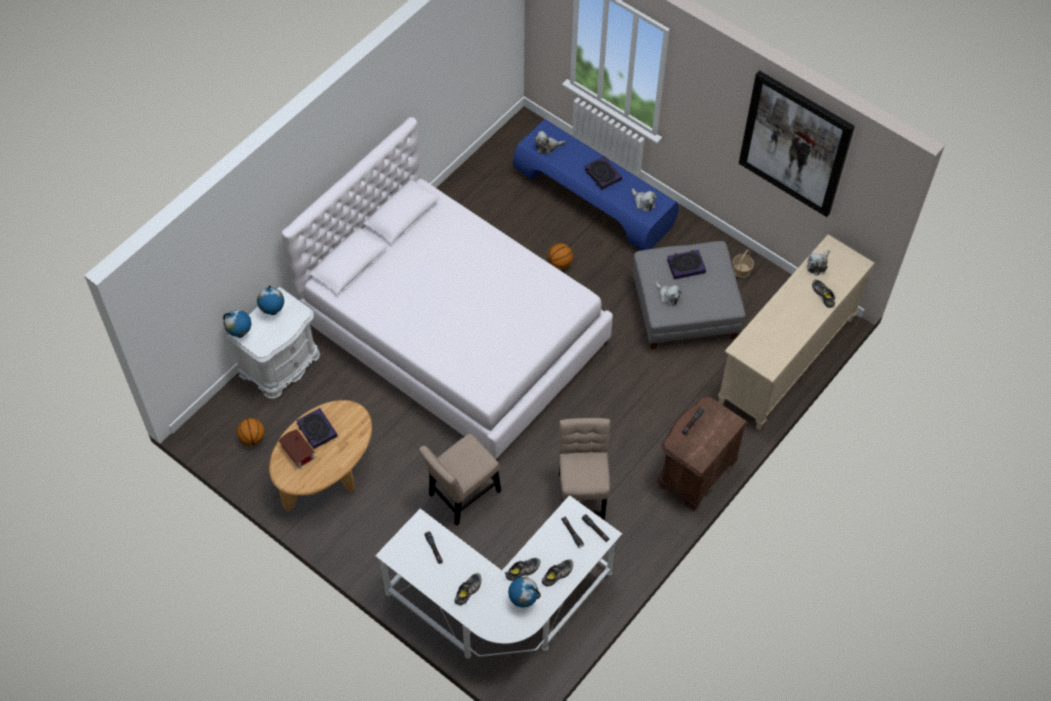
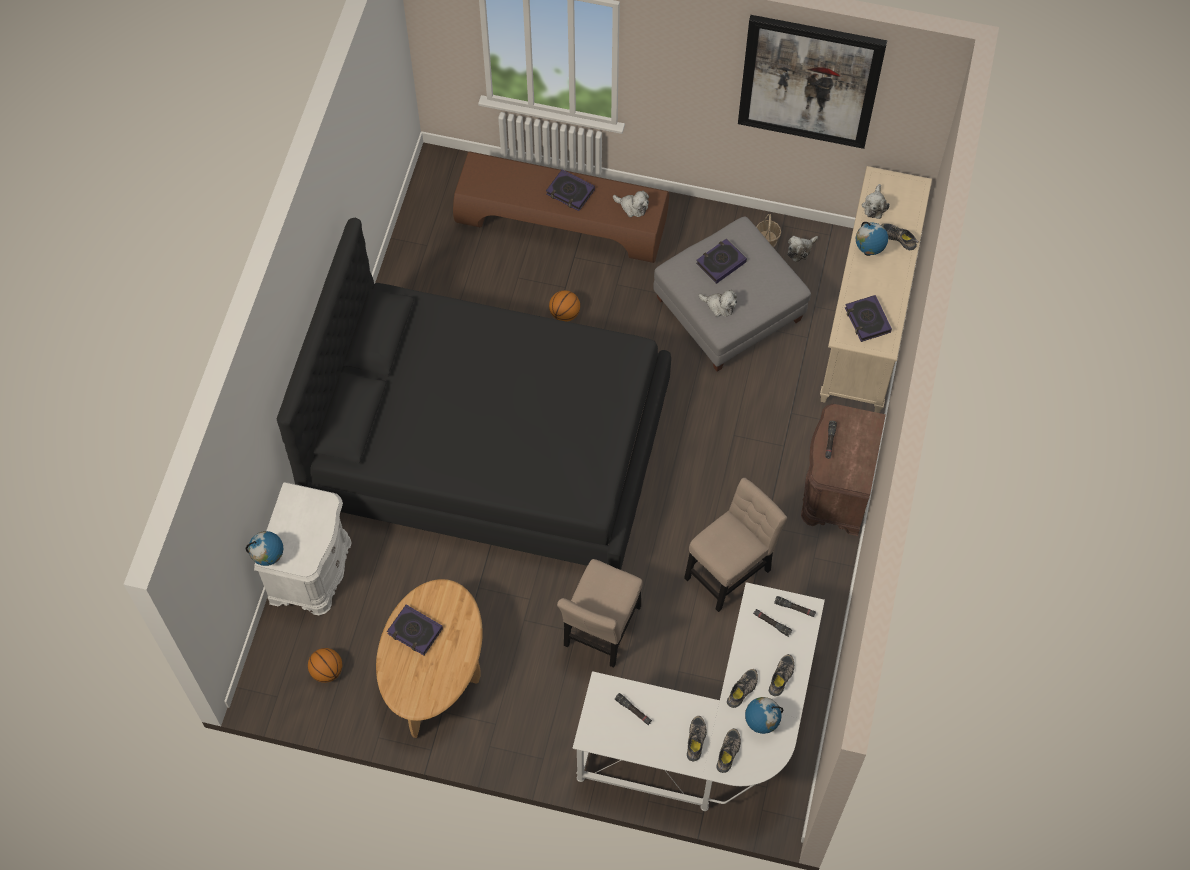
camera: 25 degrees left, 5 degrees up
(273, 311) = (293, 515): globe -> globe (868, 251)
(297, 453) = (408, 668): toy house -> none
(453, 331) = (488, 444): white bed -> black bed
(487, 610) = (729, 752): none -> shoe
(547, 146) = (490, 183): plush toy -> plush toy (800, 250)
(582, 494) = (730, 570): beige chair -> beige chair turned 75 degrees clockwise
(594, 197) = (562, 220): blue bench -> brown bench
(765, 344) = (867, 320): none -> book

